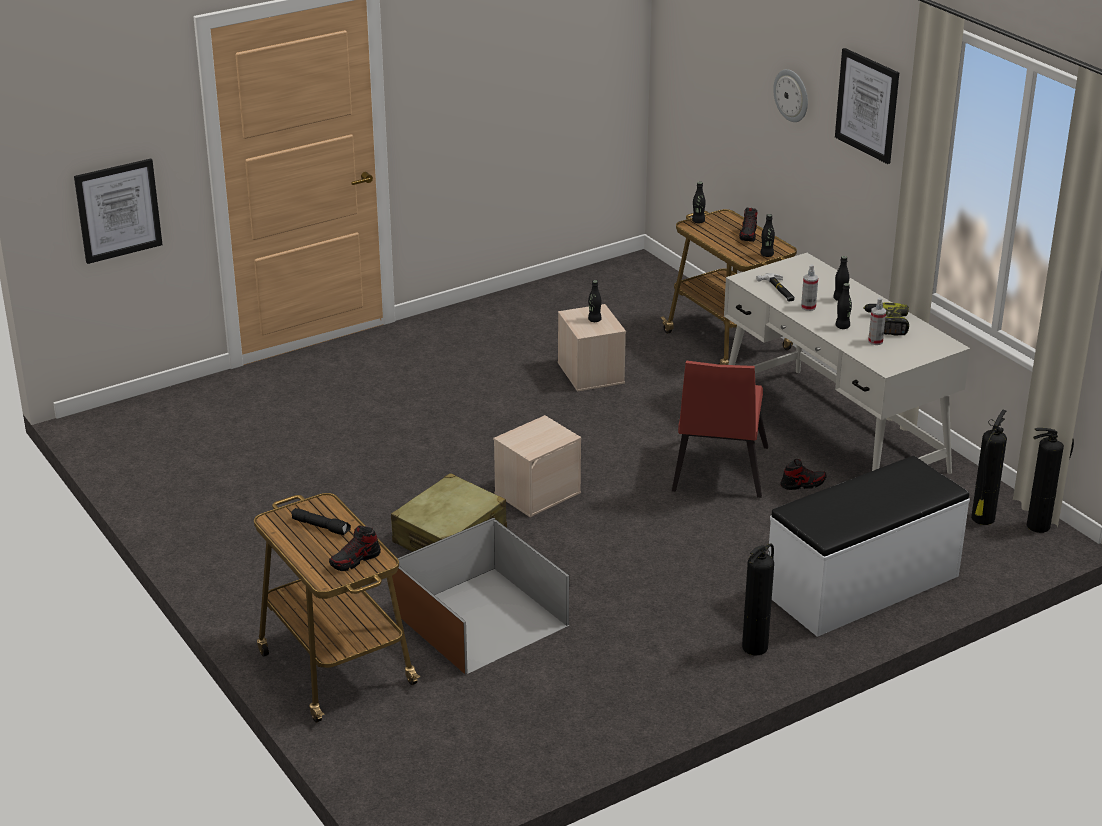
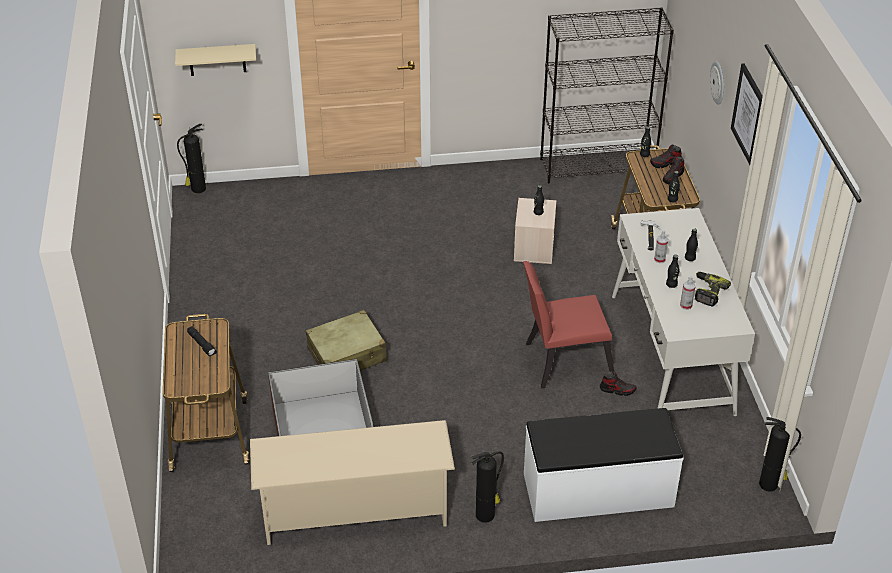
camera: 25 degrees right, 10 degrees up
(118, 210) = (217, 60): picture -> beige shelf
(355, 560) = (202, 379): shoe -> shoe (665, 163)
(537, 492) = (428, 338): beige storage box -> none
(594, 691) = (354, 511): none -> beige shoe rack
(599, 278) = (597, 166): none -> black bookcase
(717, 473) = (563, 361): red chair -> red chair turned 45 degrees clockwise
(982, 519) = (729, 464): fire extinguisher -> fire extinguisher (197, 189)

